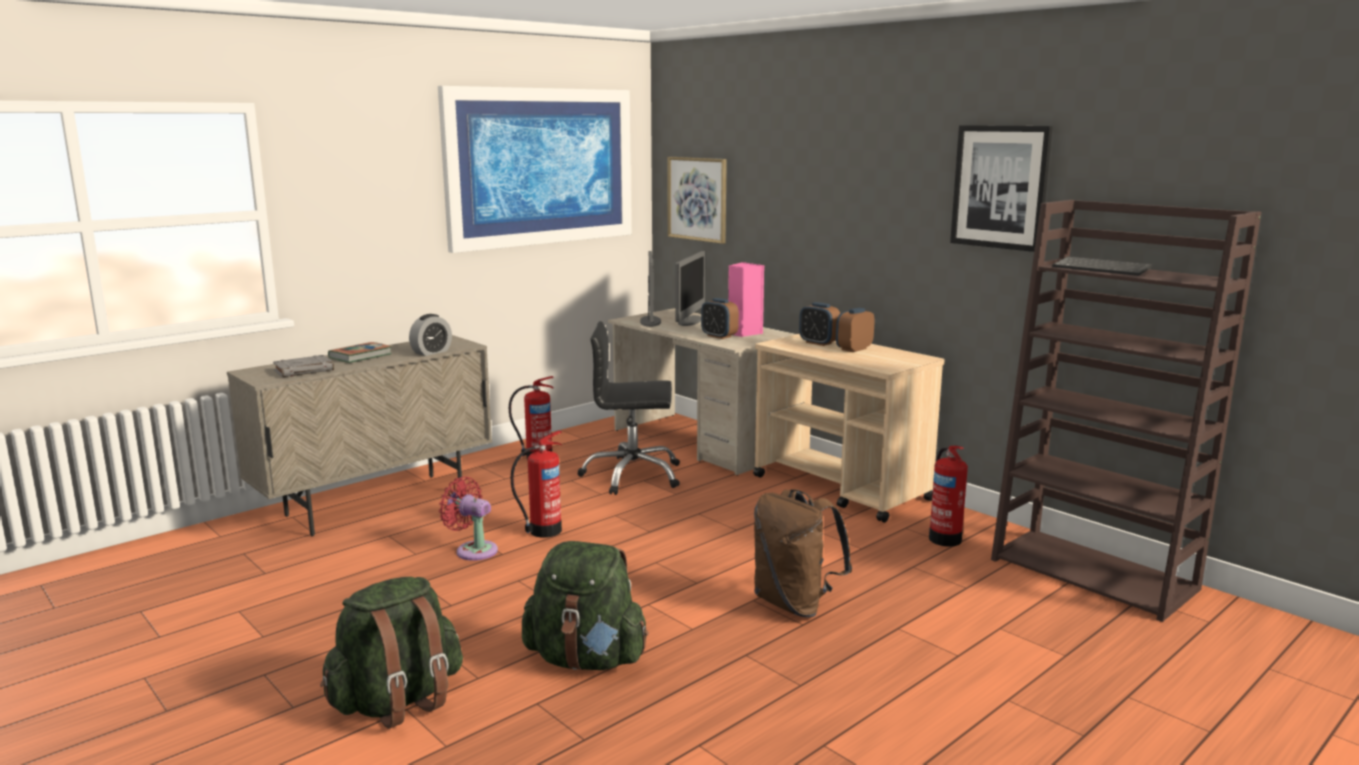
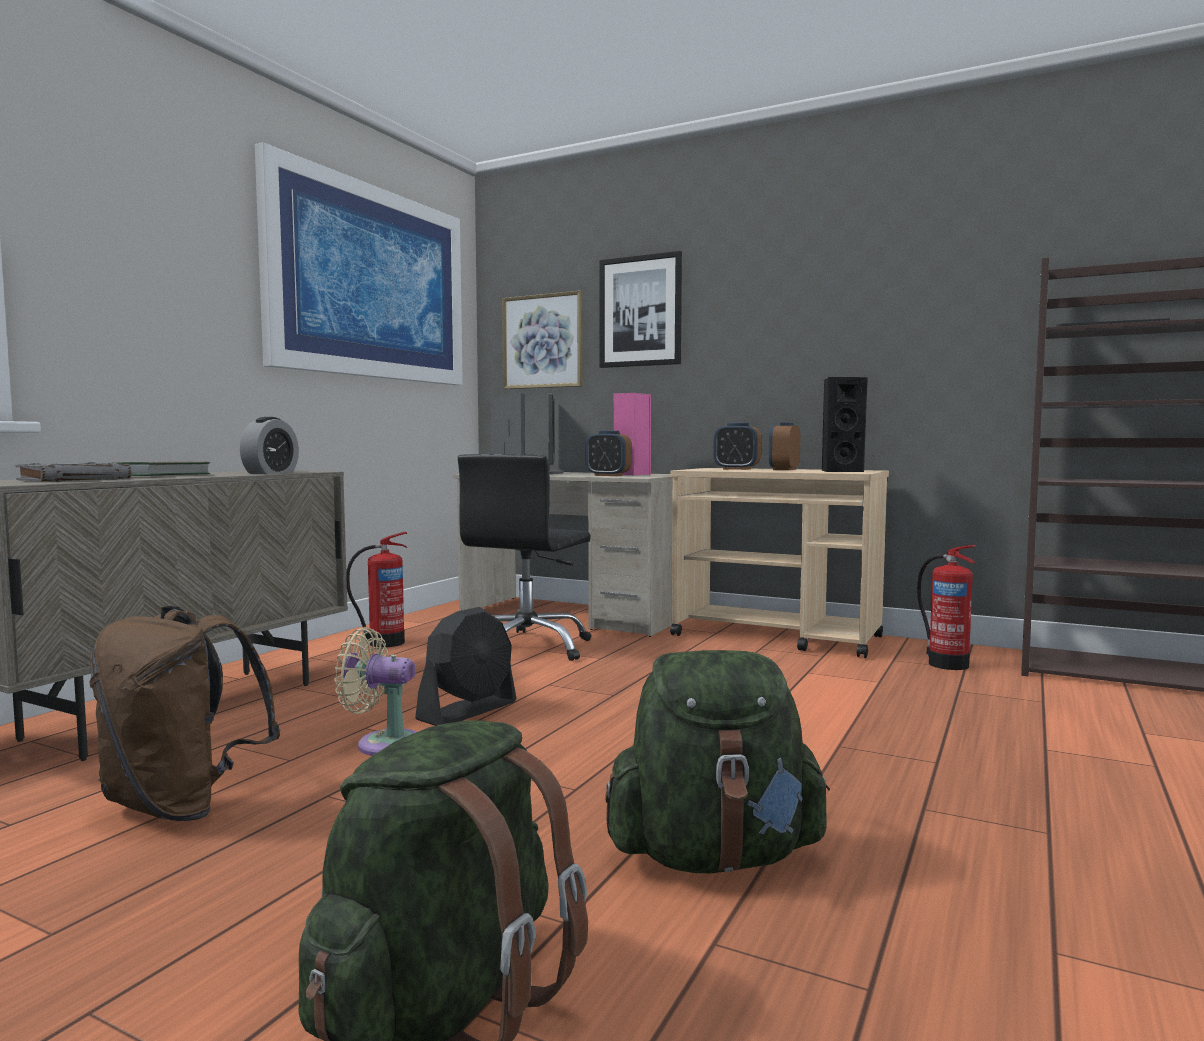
camera: 20 degrees left, 10 degrees down
(473, 550) = (383, 743): red fan -> beige fan
(543, 531) = (468, 711): fire extinguisher -> black fan
(632, 475) = (526, 648): black office chair -> black office chair turned 45 degrees counterclockwise
(795, 604) = (894, 742): brown backpack -> brown backpack (182, 805)
(886, 361) = (840, 471): none -> black speaker
(1000, 187) = (945, 273): picture -> picture (640, 311)

